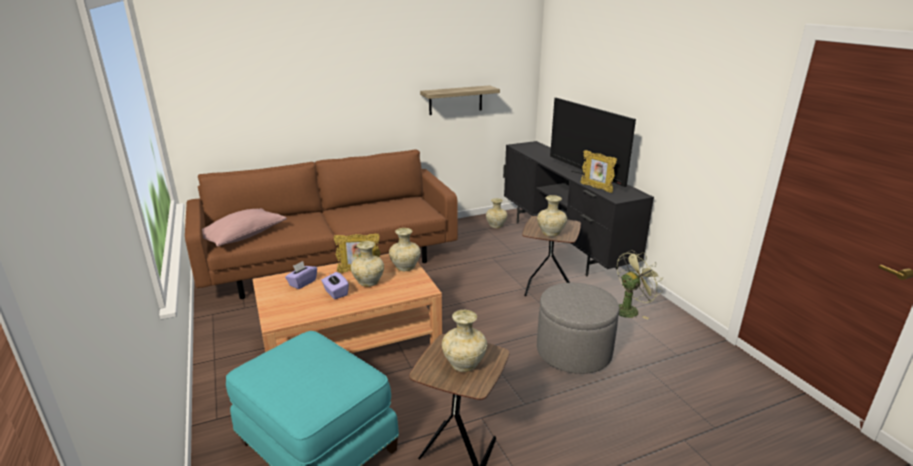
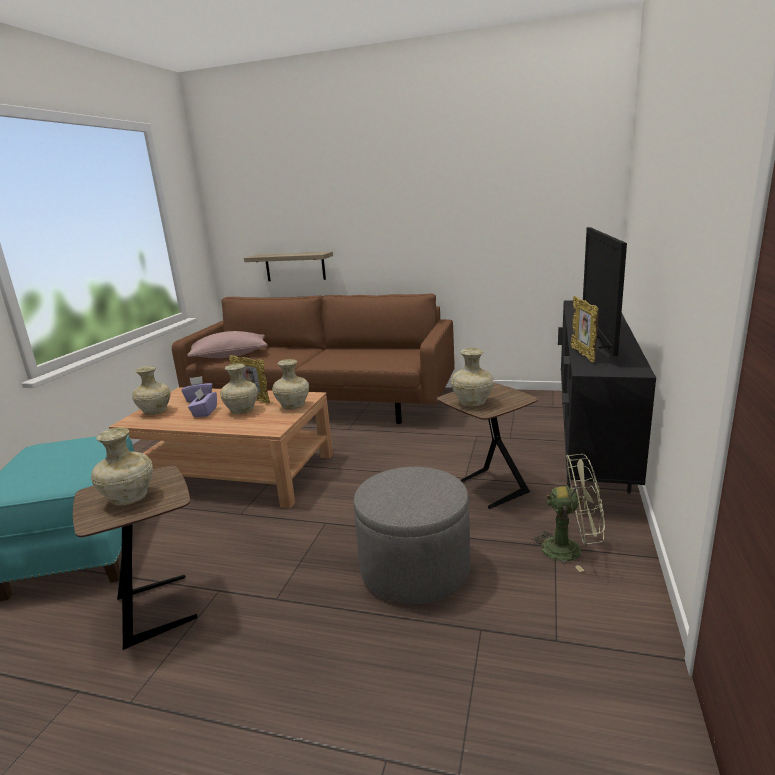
camera: 40 degrees right, 5 degrees down
(455, 100) = (495, 238): shelf -> shelf (295, 266)
(495, 226) = (531, 405): beige vase -> beige vase (155, 412)

